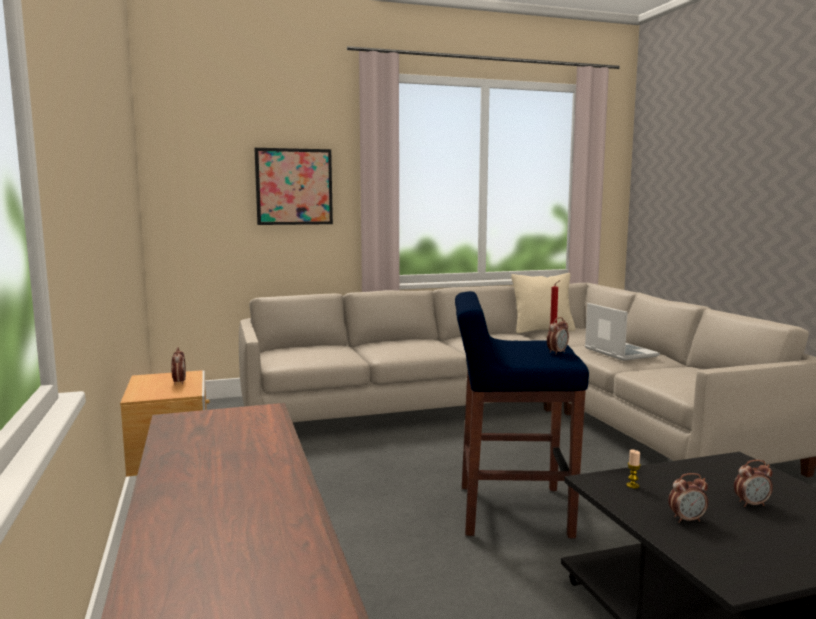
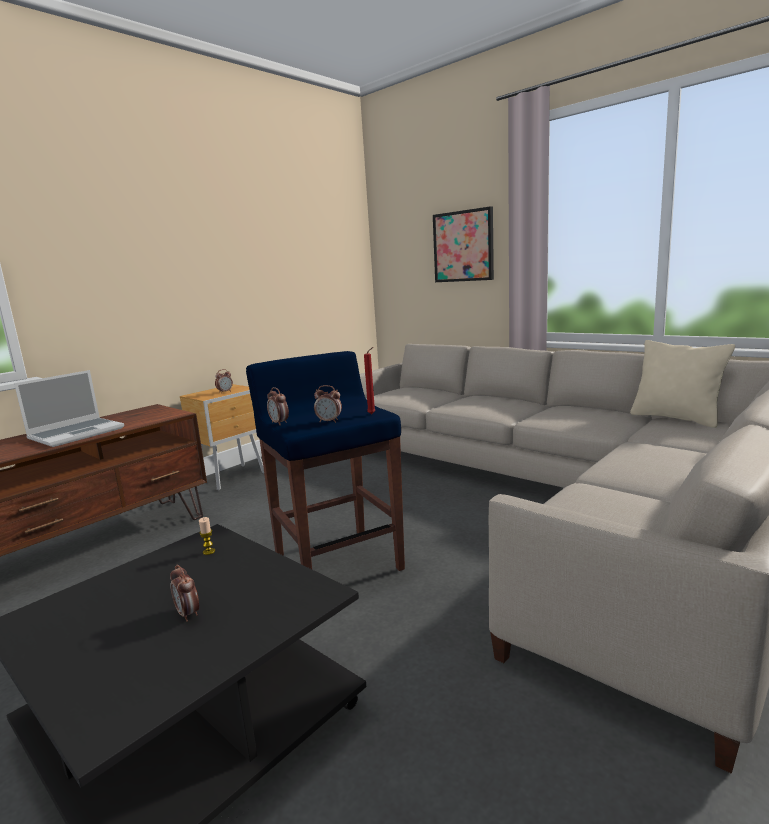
camera: 60 degrees right, 5 degrees up
(619, 352) = (651, 462): laptop -> laptop (77, 433)
(687, 519) = (138, 586): alarm clock -> alarm clock (279, 423)

